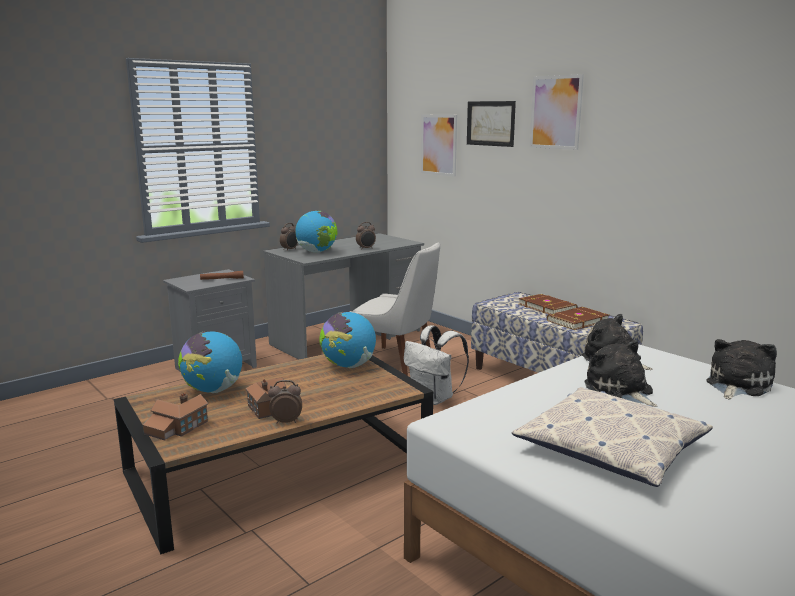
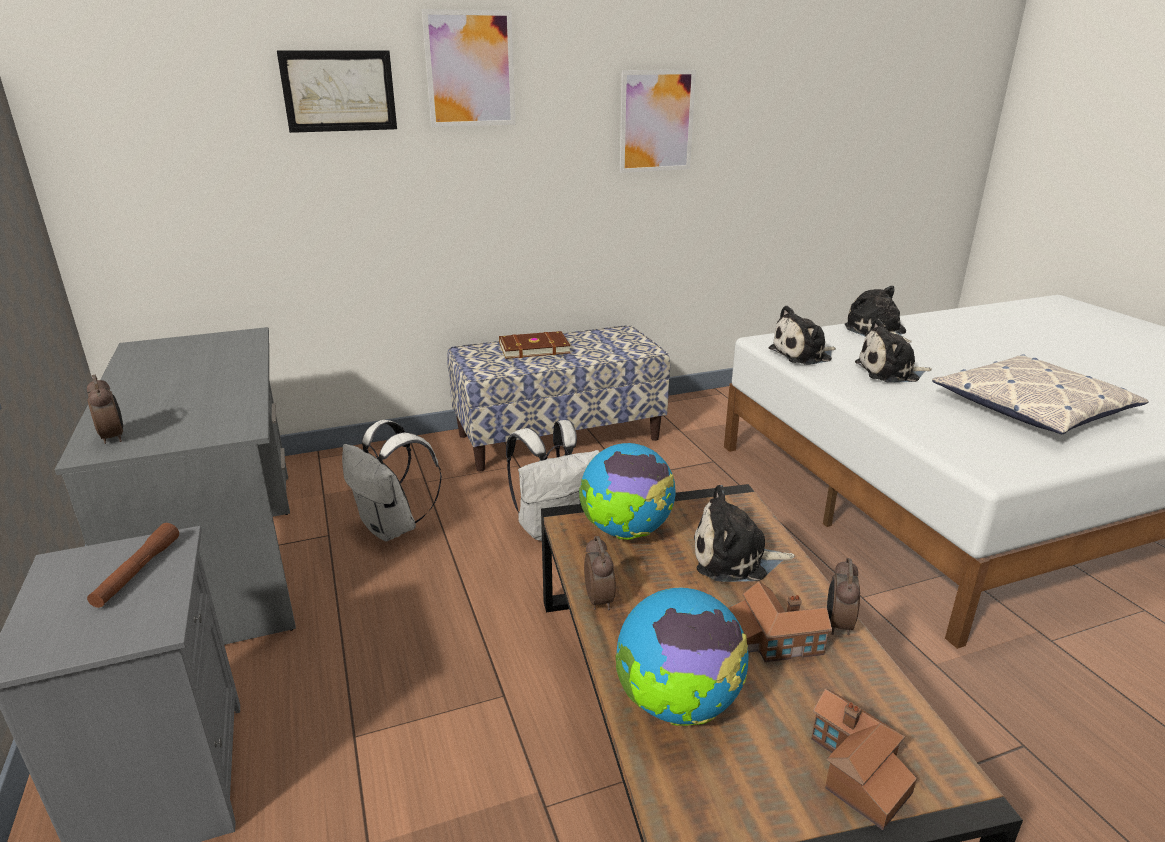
camera: 70 degrees left, 10 degrees up
(317, 252) = (188, 414): globe -> none
(337, 393) = (735, 559): none -> plush toy
(366, 248) = (237, 370): alarm clock -> alarm clock (600, 600)
(397, 362) = (393, 528): white chair -> white backpack
(439, 145) = (209, 139): picture -> picture (656, 121)
(576, 321) = (598, 347): brown book -> none

